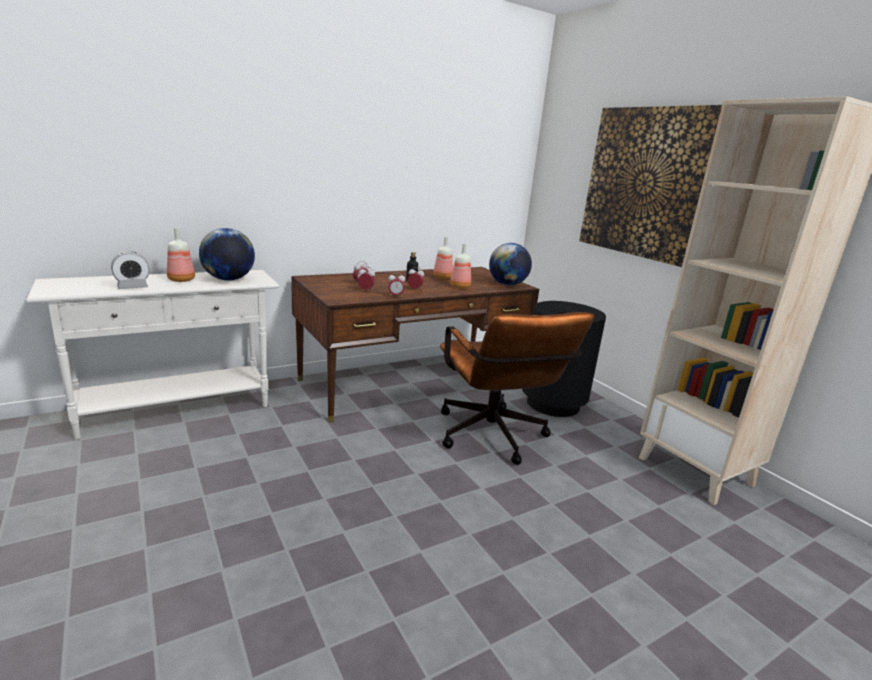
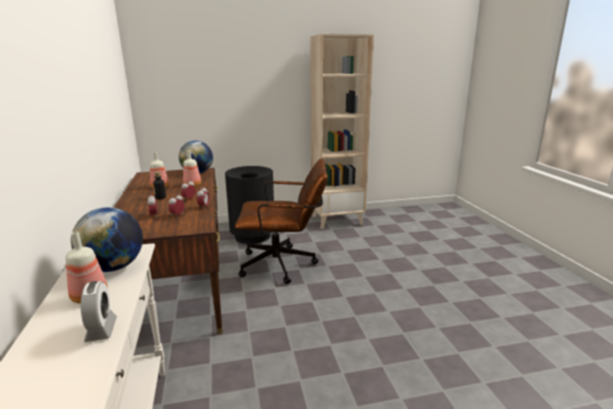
camera: 70 degrees left, 0 degrees up
(646, 183) = (244, 81): picture -> none

